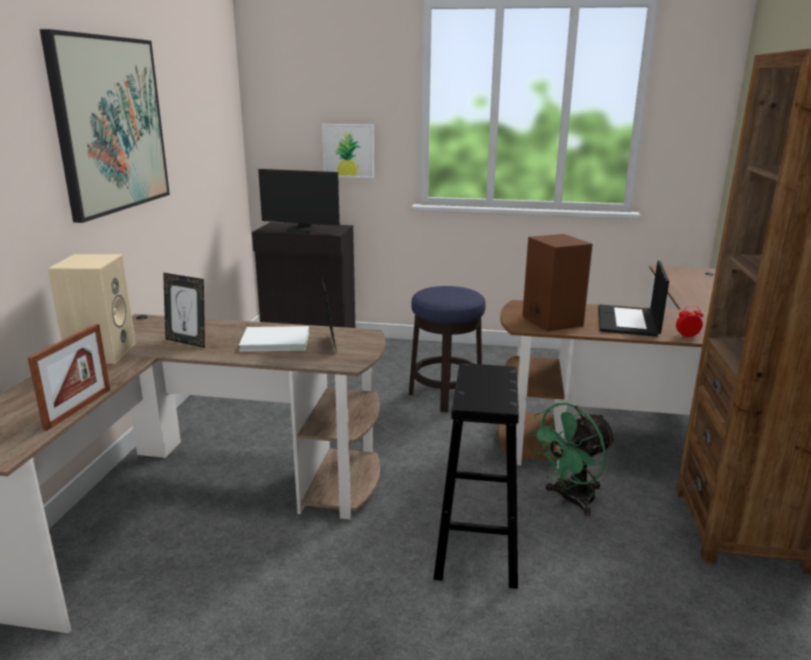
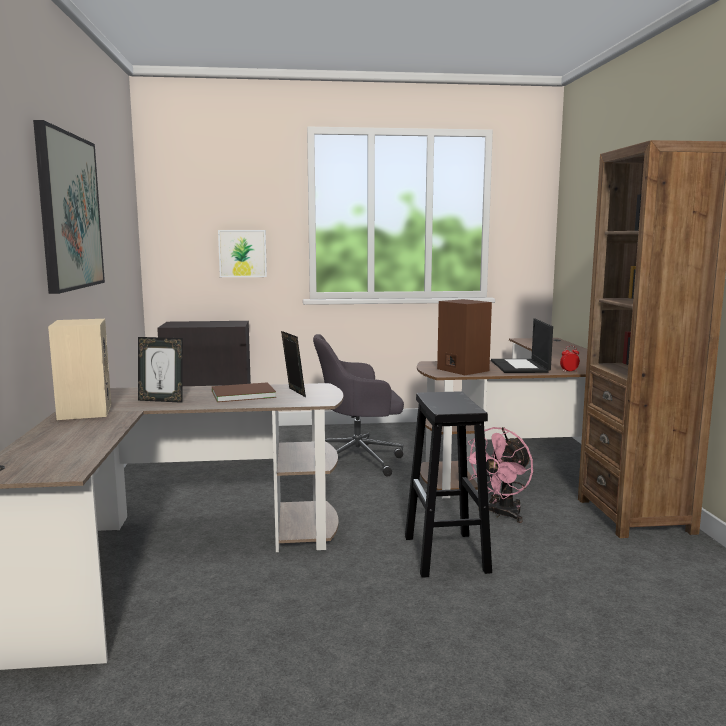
camera: 15 degrees left, 10 degrees down
(78, 408) = (105, 443): picture frame -> none
(273, 340) = (241, 394): white book -> brown book
(301, 230) = (204, 325): monitor -> none
(445, 395) = (359, 460): stool -> grey office chair
(570, 500) = (501, 514): green fan -> pink fan

